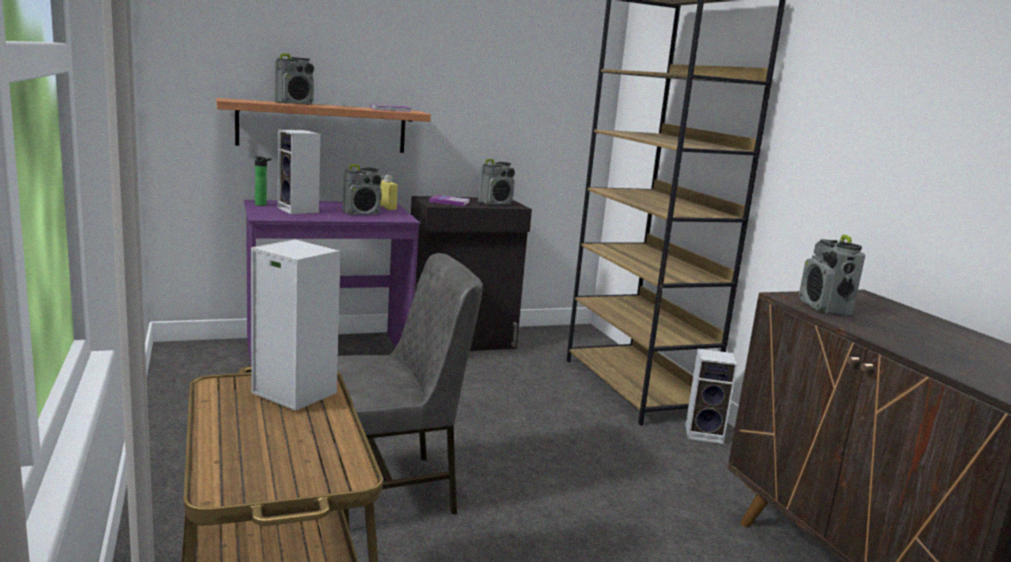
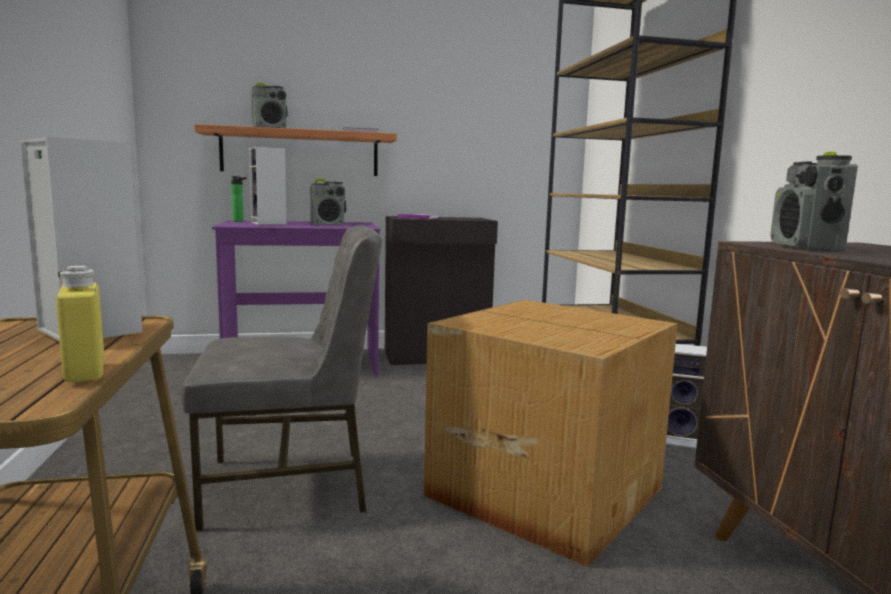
camera: 10 degrees right, 5 degrees down
(386, 207) = (357, 223): yellow bottle -> yellow bottle (85, 370)
(496, 203) = (464, 218): radio -> none
(600, 487) = (544, 489): none -> cardboard box

